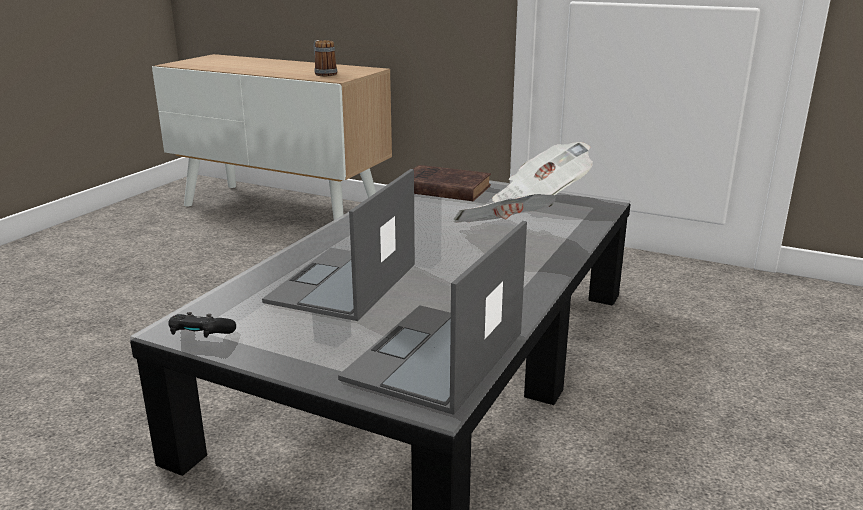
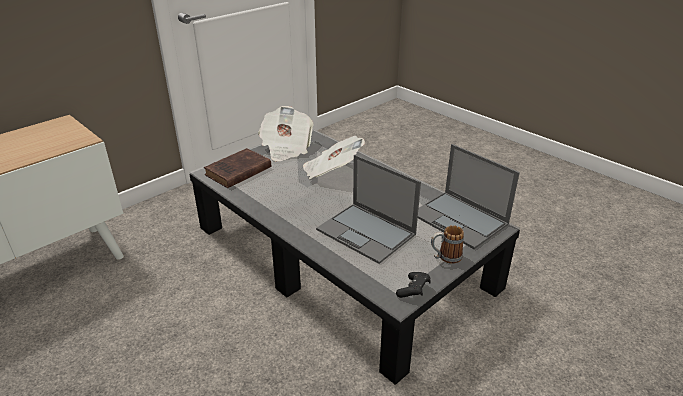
camera: 70 degrees left, 10 degrees up
(323, 73) = (51, 142): mug -> mug (445, 257)

